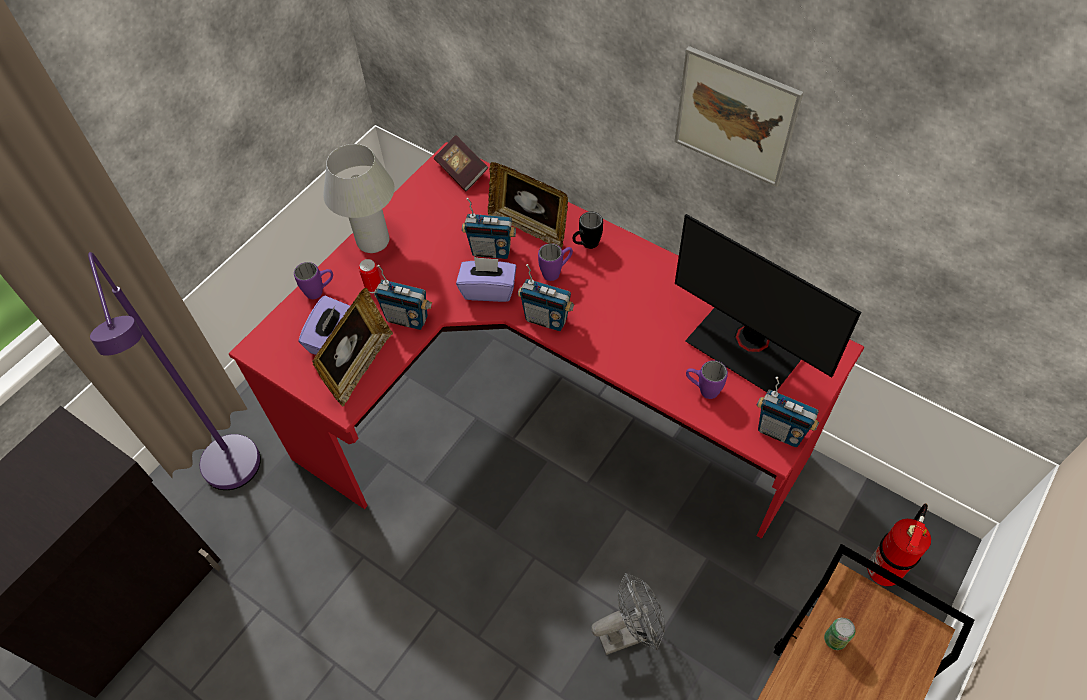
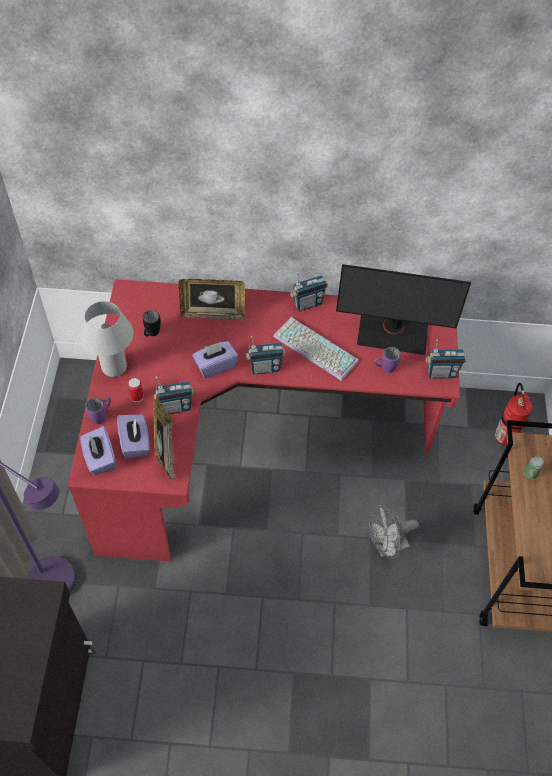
camera: 35 degrees left, 0 degrees up
(283, 339) = (100, 458): none -> purple tissue box
(461, 171) = (141, 295): book -> none
(491, 251) = (199, 340): radio -> radio (307, 303)
(556, 272) = (250, 336): purple mug -> none
(586, 245) = (257, 311): black mug -> black mug (151, 334)
(624, 323) = (313, 349): none -> keyboard
(628, 632) = (386, 547): grey fan -> grey fan turned 150 degrees counterclockwise
(735, 117) = (349, 194): picture -> none

